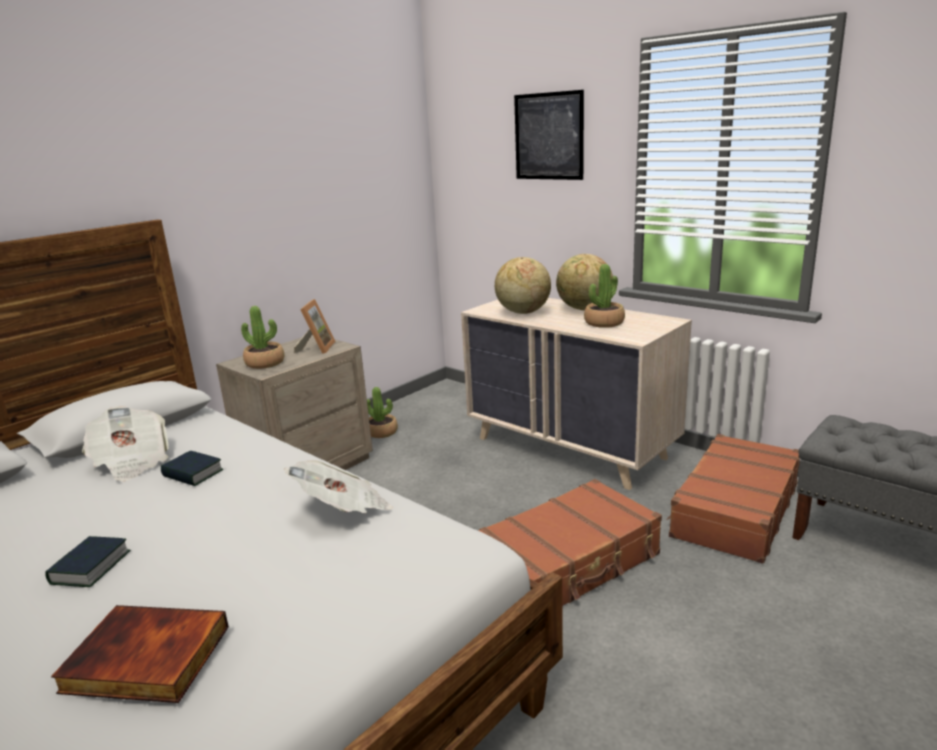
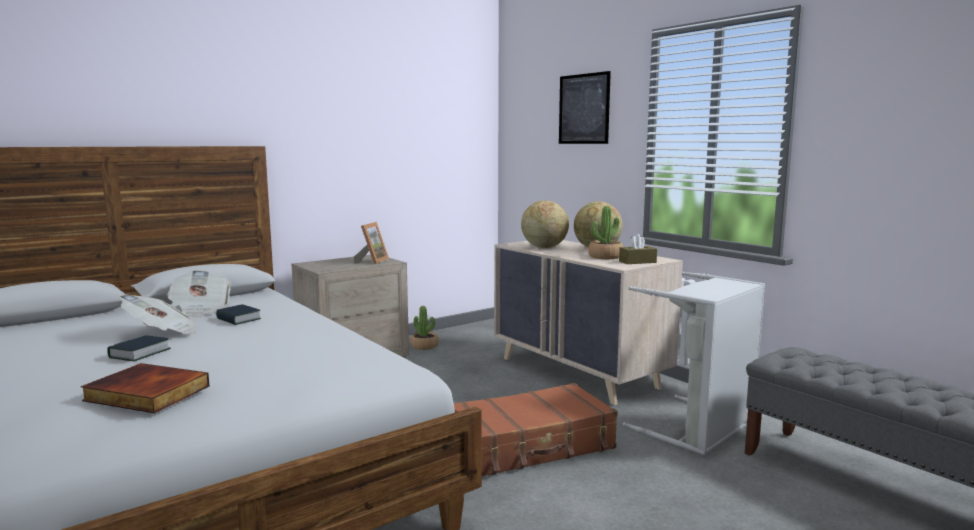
camera: 10 degrees right, 10 degrees down
(265, 363) = (327, 265): potted plant -> none
(343, 510) = (331, 346): newspaper -> newspaper (162, 333)
(646, 328) = (637, 262): none -> brown tissue box
(734, 510) = (701, 429): brown suitcase -> grey laundry basket

